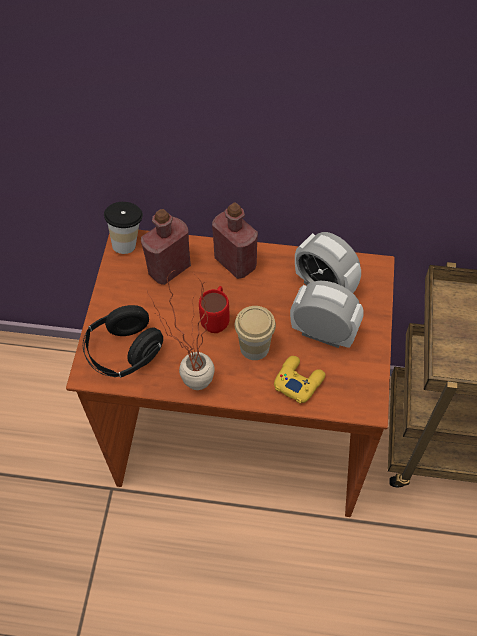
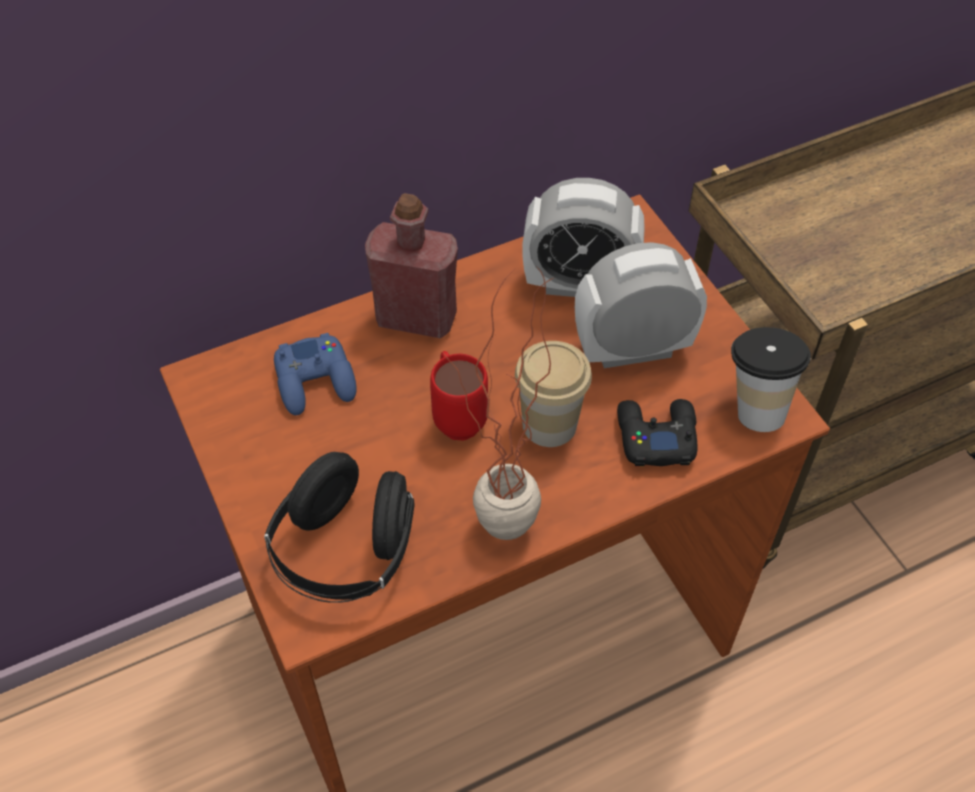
camera: 35 degrees left, 5 degrees down
(128, 241) = (210, 375): cup -> cup (755, 406)
(169, 269) = (316, 381): red bottle -> blue game controller
(298, 381) = (655, 436): yellow game controller -> black game controller

